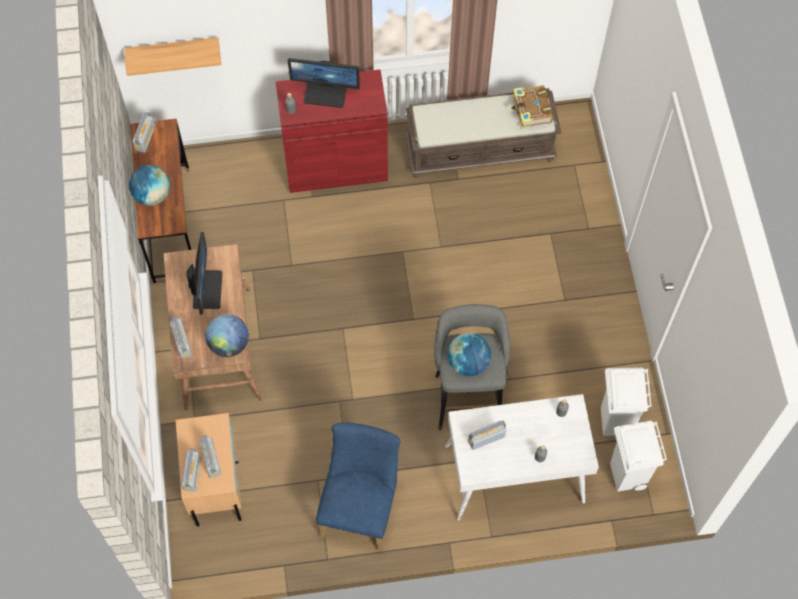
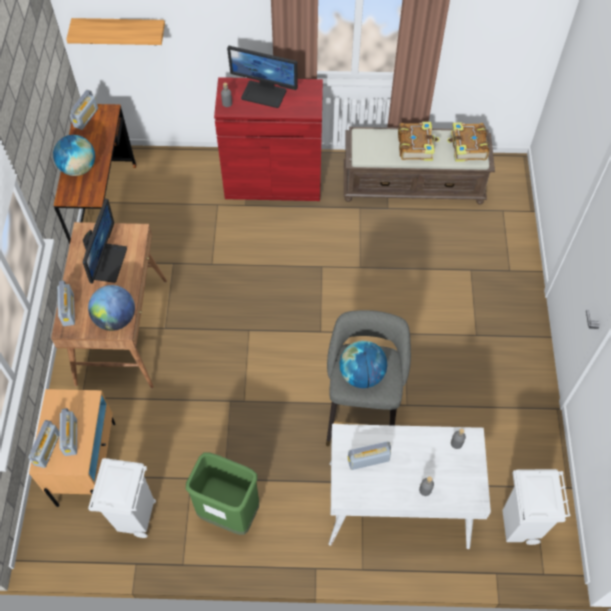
camera: 10 degrees right, 5 degrees down
(360, 506) = (229, 513): blue chair -> green trash can
(479, 116) = (416, 145): none -> book
(615, 422) = (513, 467): white trash can -> white trash can (136, 518)

